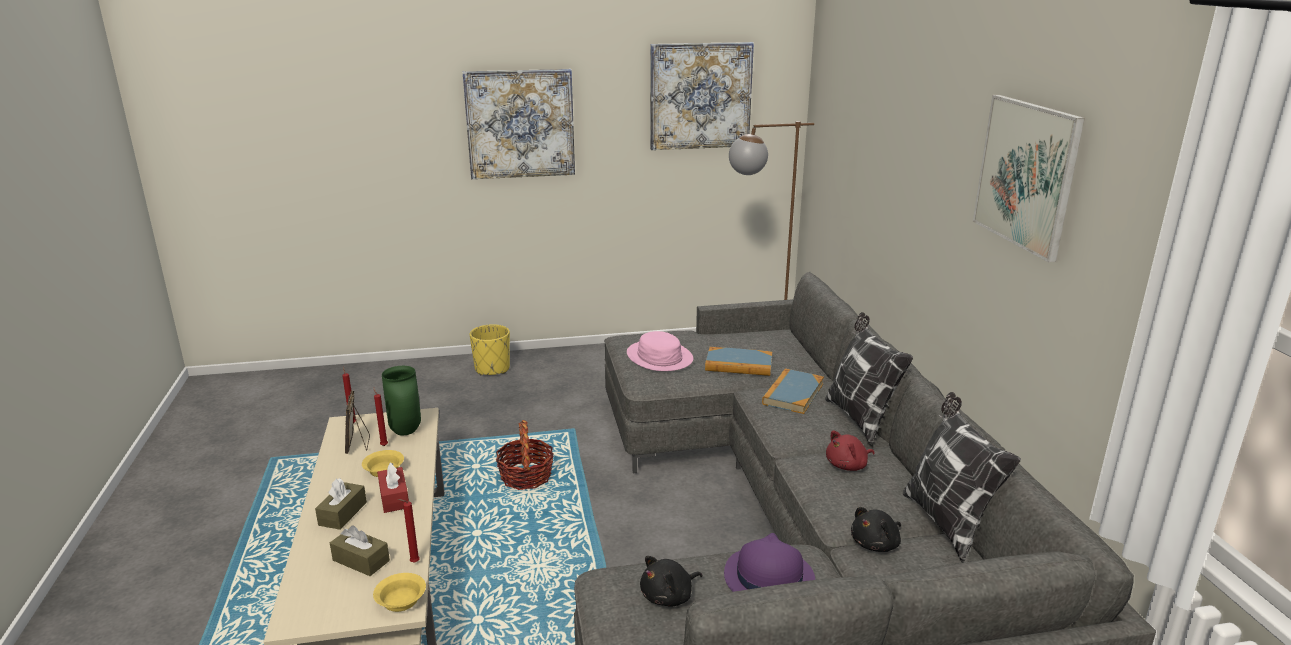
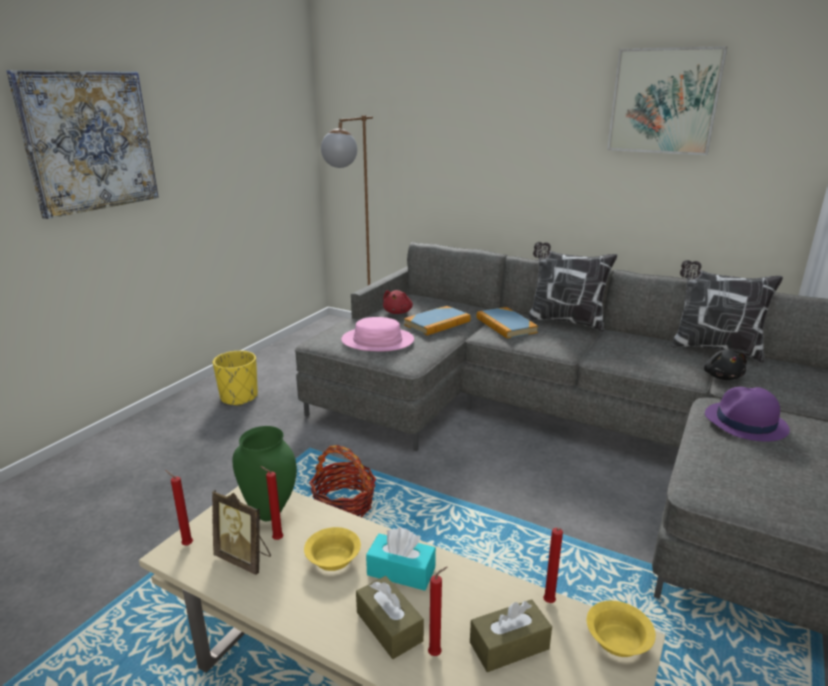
camera: 50 degrees left, 0 degrees up
(334, 538) = (436, 653): none -> red candle
(394, 498) = (401, 571): red tissue box -> turquoise tissue box
(492, 369) = (131, 444): yellow planter -> yellow planter (239, 397)
(669, 596) = (747, 469): black plush toy -> none
(700, 96) = (247, 104): picture -> none
(848, 465) = (620, 347): red plush toy -> red plush toy (398, 312)

